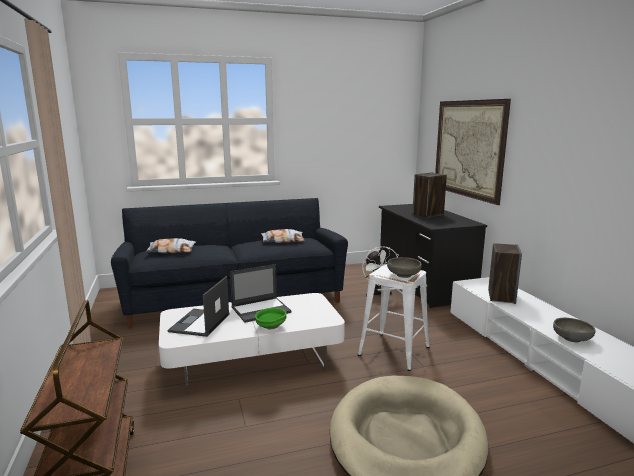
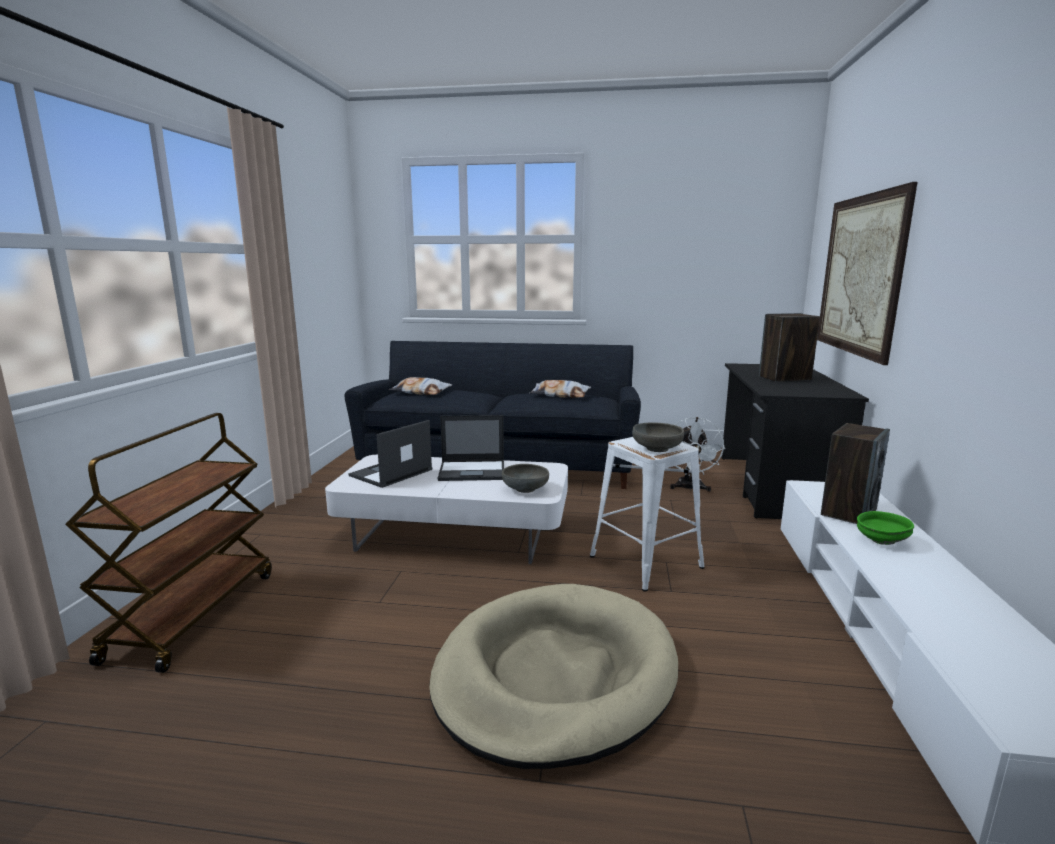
camera: 25 degrees right, 0 degrees up
(270, 327) = (461, 490): green bowl -> green bowl (880, 541)
(571, 339) = (917, 595): grey bowl -> grey bowl (525, 489)

